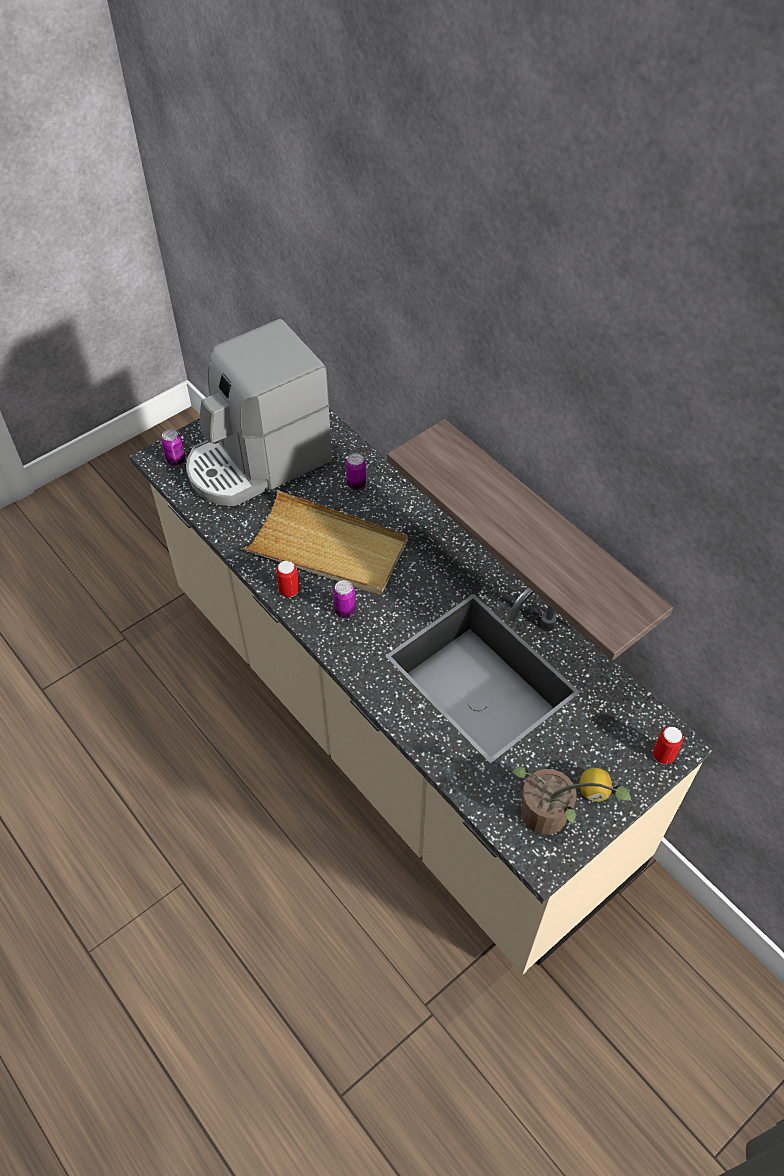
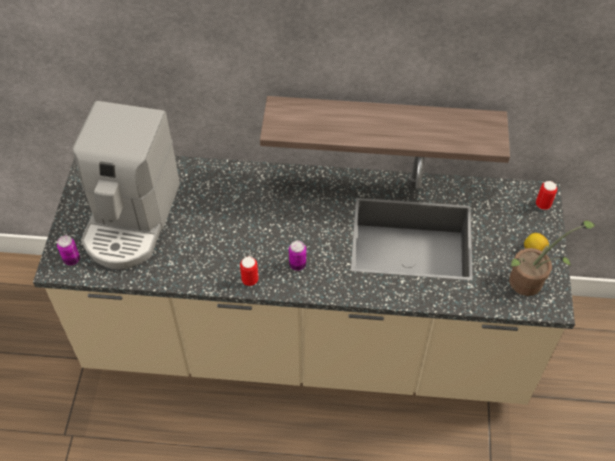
camera: 45 degrees left, 0 degrees up
(328, 548) = (242, 237): beige tray -> none
(356, 484) = (212, 186): can -> none

